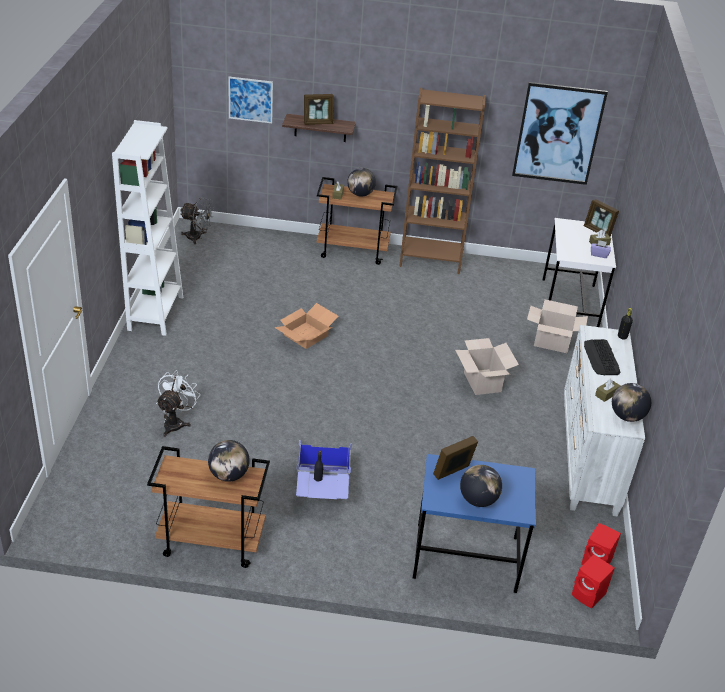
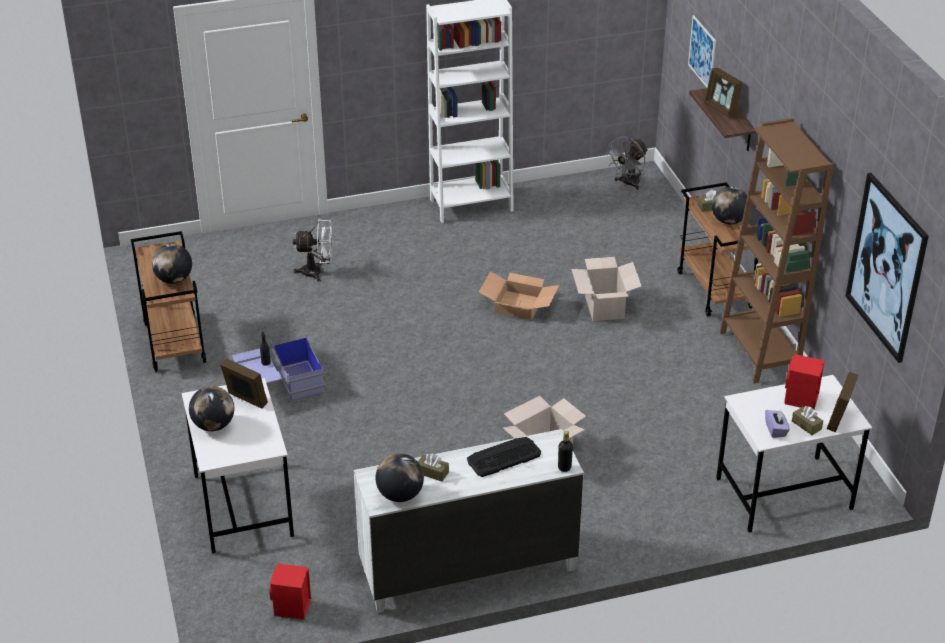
camera: 70 degrees right, 0 degrees up
(197, 238) = (627, 183): grey fan -> grey fan turned 45 degrees clockwise
(465, 558) = (242, 505): blue desk -> white desk
(552, 342) = (678, 495): cardboard box -> cardboard box (605, 307)
(589, 595) = (238, 610): red speaker -> red speaker (800, 400)

